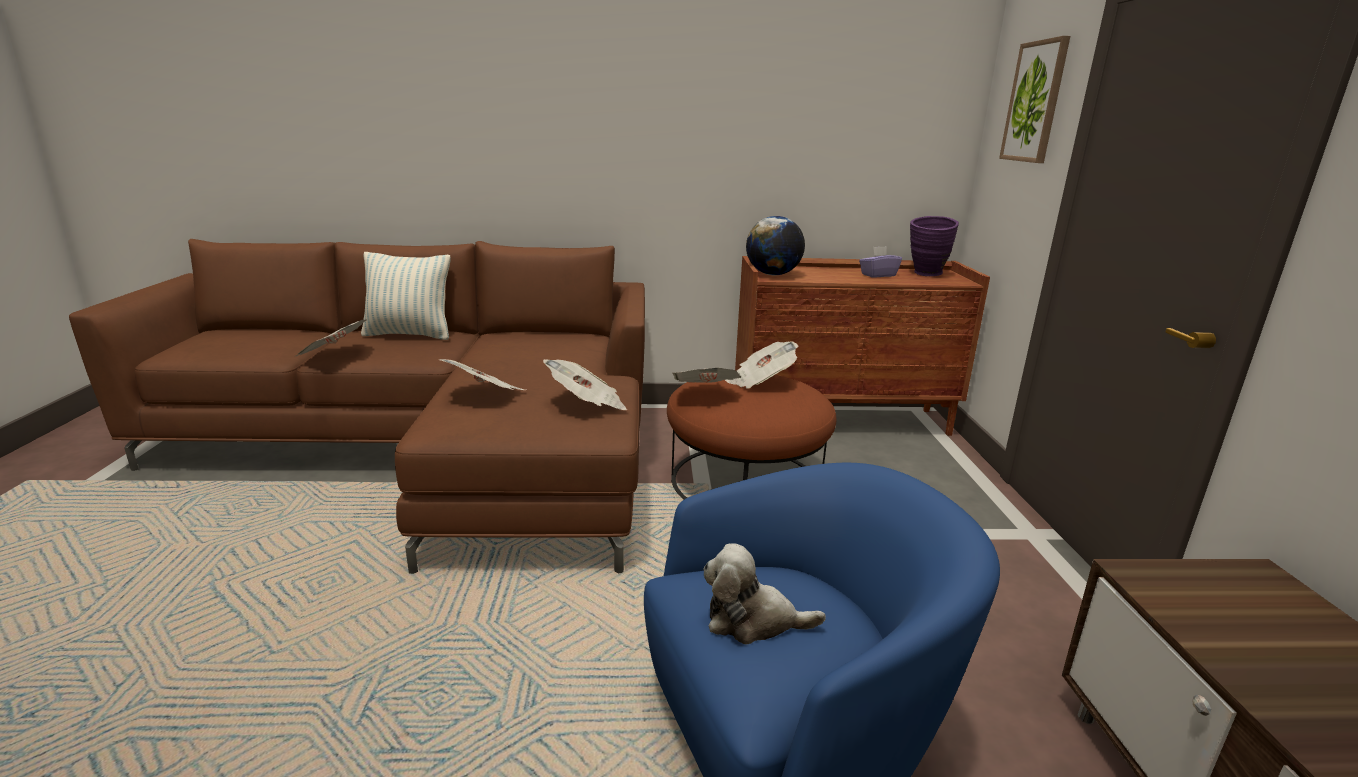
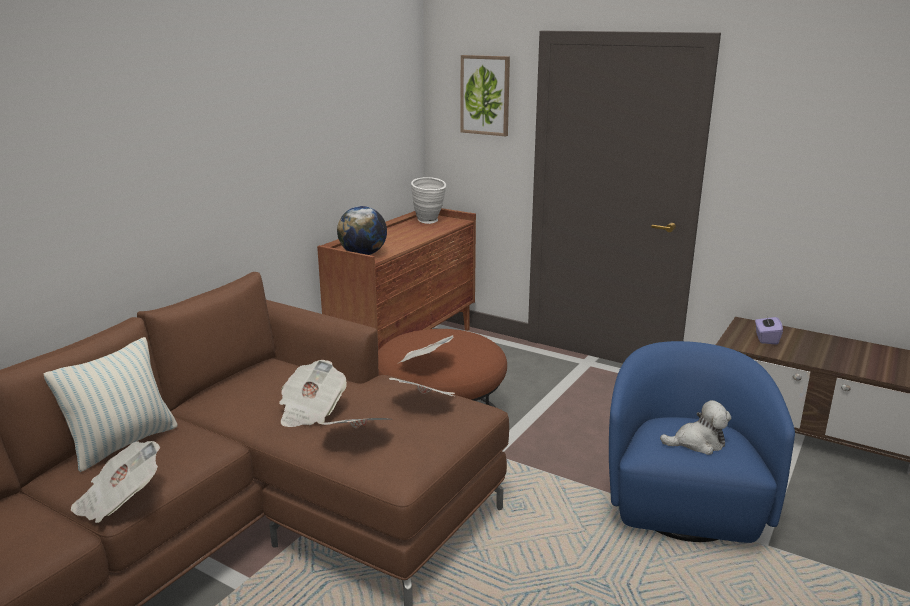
camera: 55 degrees left, 0 degrees up
(753, 620) = (697, 443): plush toy -> plush toy turned 135 degrees counterclockwise
(760, 382) = (428, 339): newspaper -> newspaper (311, 411)
(878, 275) = (411, 232): purple tissue box -> purple tissue box (766, 339)
(926, 275) = (429, 222): purple vase -> white vase

